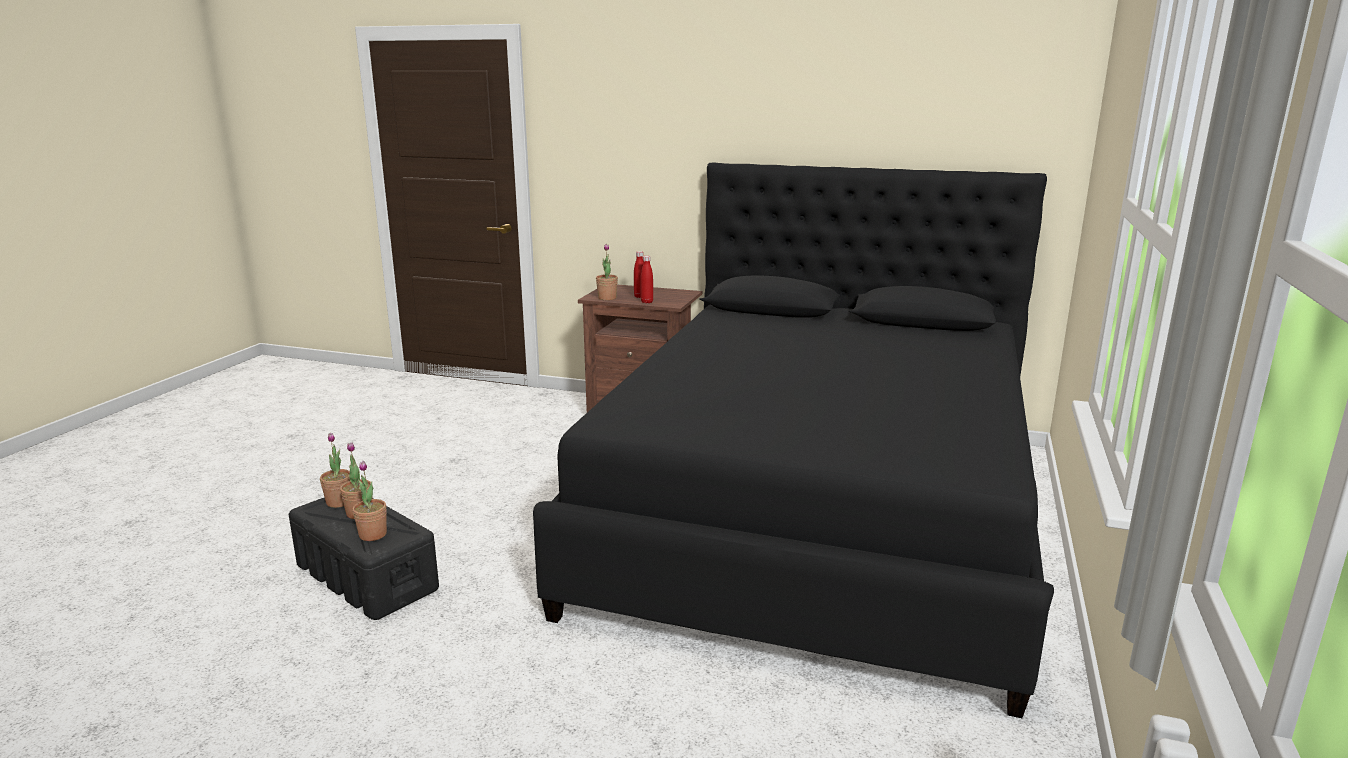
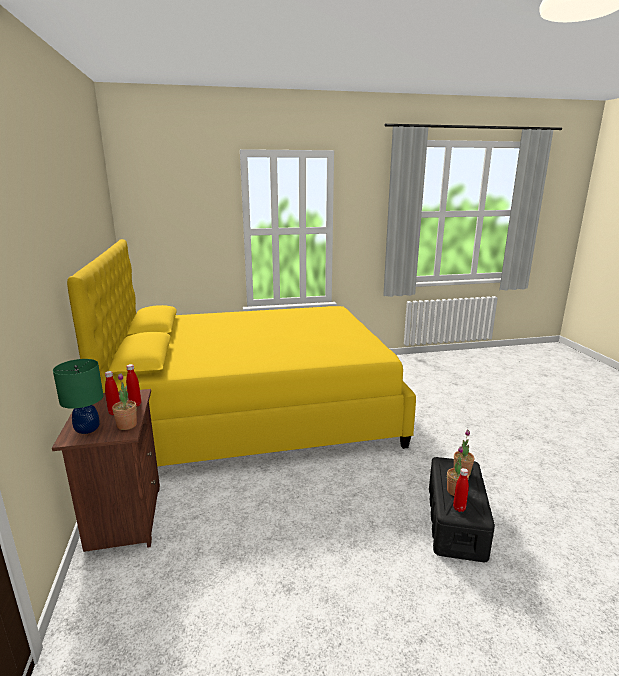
camera: 120 degrees left, 0 degrees up
(339, 502) = (459, 508): potted plant -> red bottle
(619, 290) = (86, 430): none -> green table lamp
(818, 516) = (255, 411): black bed -> yellow bed

